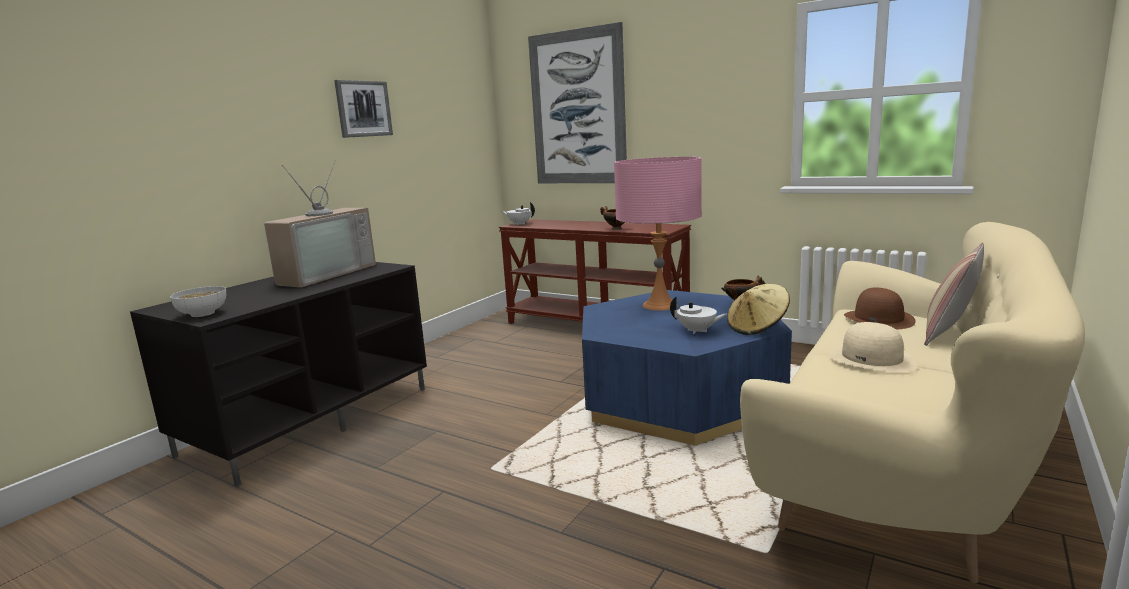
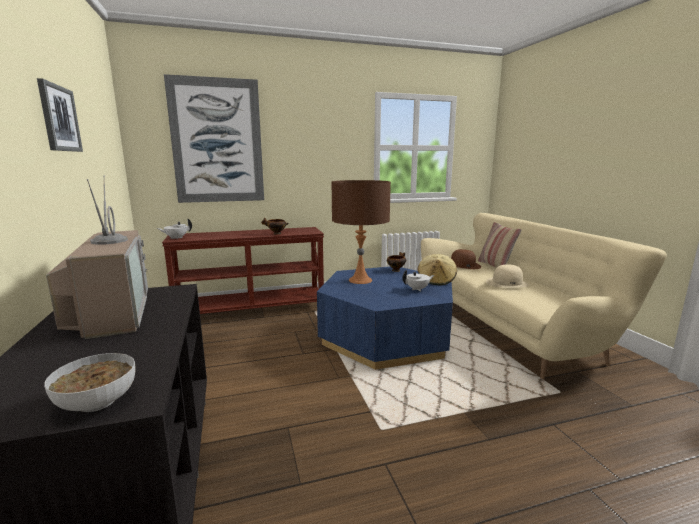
camera: 50 degrees left, 0 degrees up
(660, 305) = (360, 280): pink table lamp -> brown table lamp

